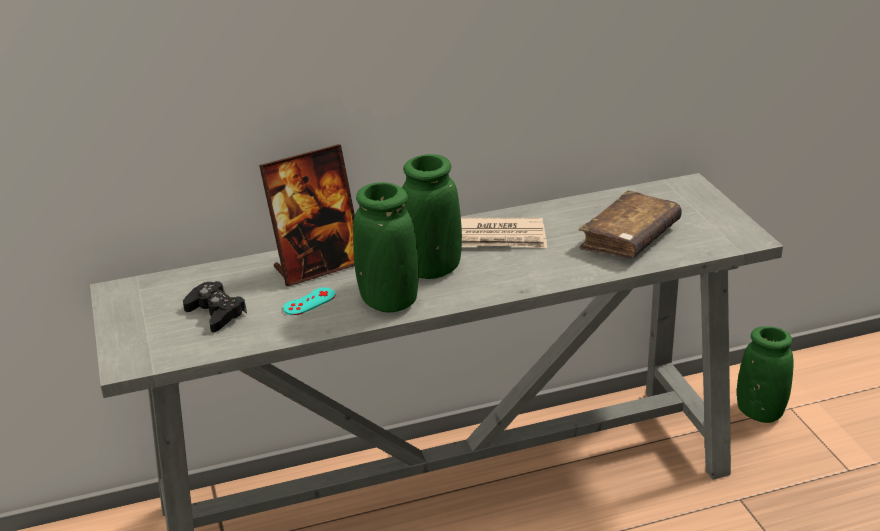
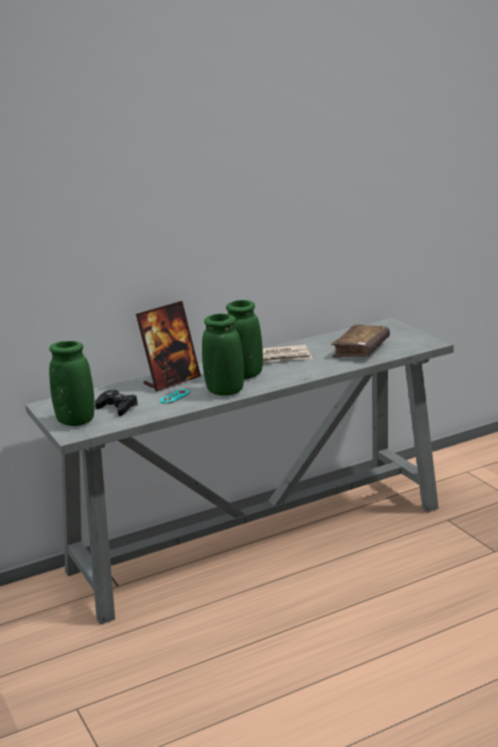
camera: 10 degrees left, 10 degrees down
(760, 412) = (448, 476): green vase -> green vase (76, 421)

